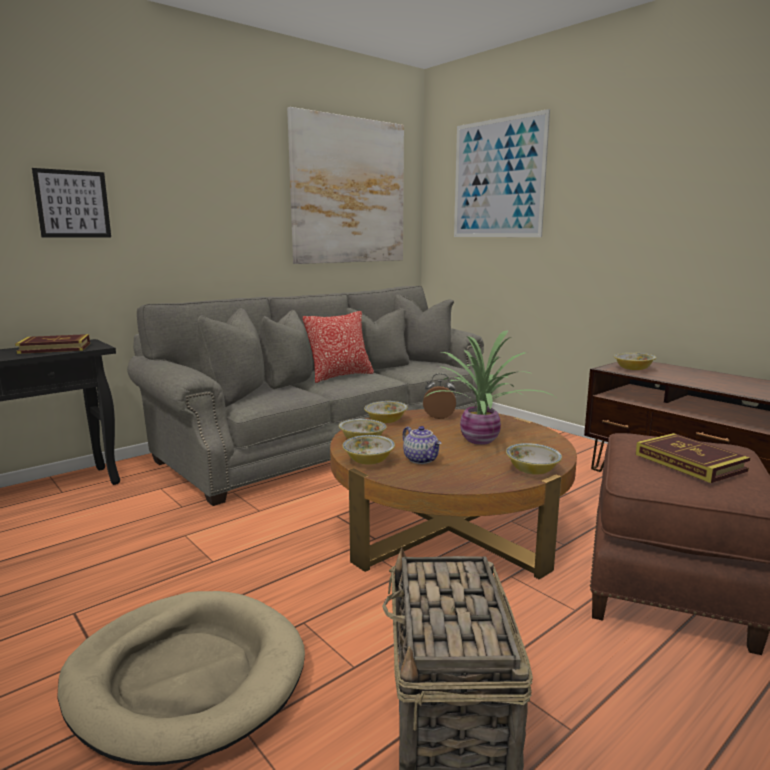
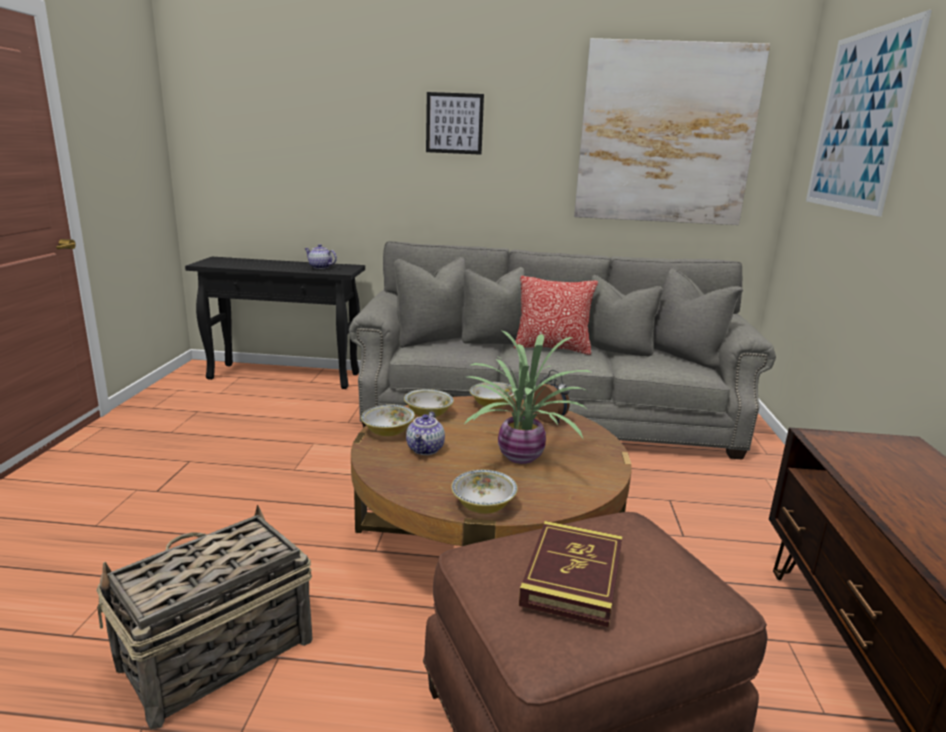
camera: 45 degrees right, 5 degrees up
(55, 348) = (320, 267): book -> teapot
(73, 204) = (361, 148): picture -> picture (454, 123)
(186, 677) = (160, 530): beige dog bed -> none
(633, 369) = (855, 450): bowl -> none

